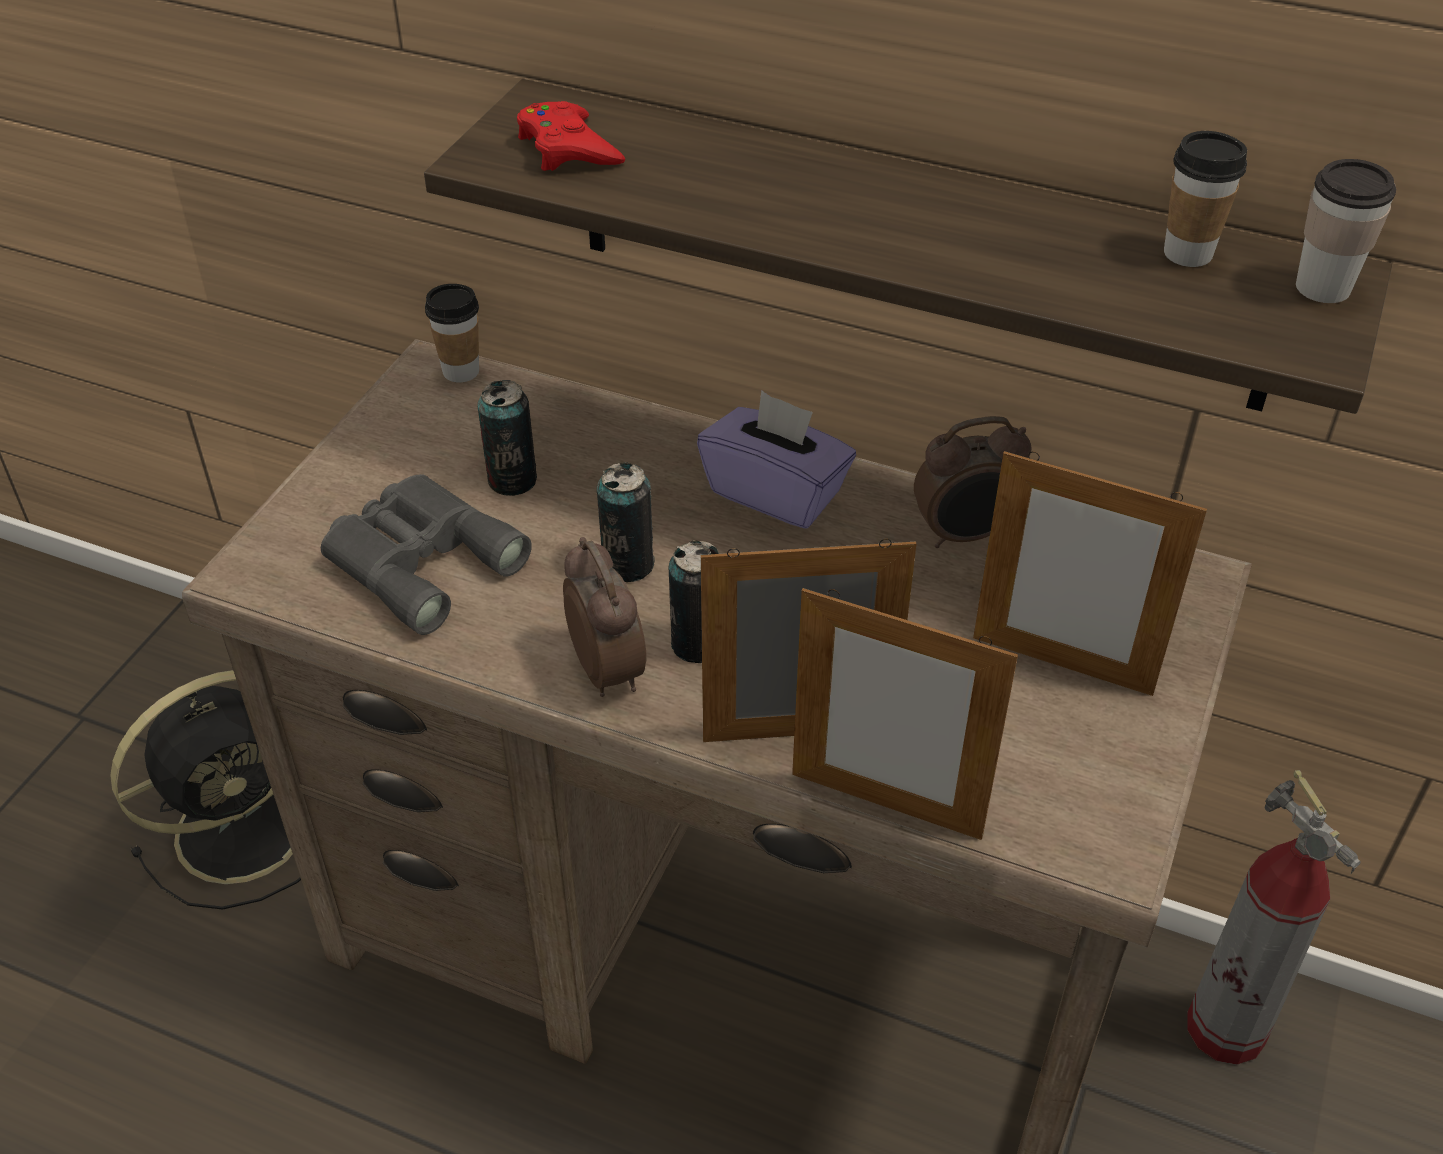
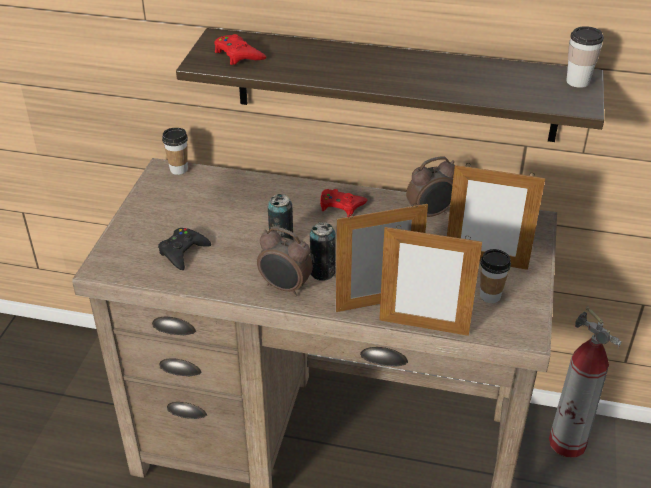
camera: 10 degrees left, 5 degrees down
(247, 827) = (74, 418): black fan -> none
(419, 559) = (183, 252): grey binoculars -> black game controller
(512, 480) = (217, 213): can -> none
(609, 669) = (285, 288): alarm clock -> alarm clock turned 150 degrees clockwise
(776, 492) = (341, 205): purple tissue box -> red game controller
(1188, 253) = (519, 73): cup -> cup (490, 296)

